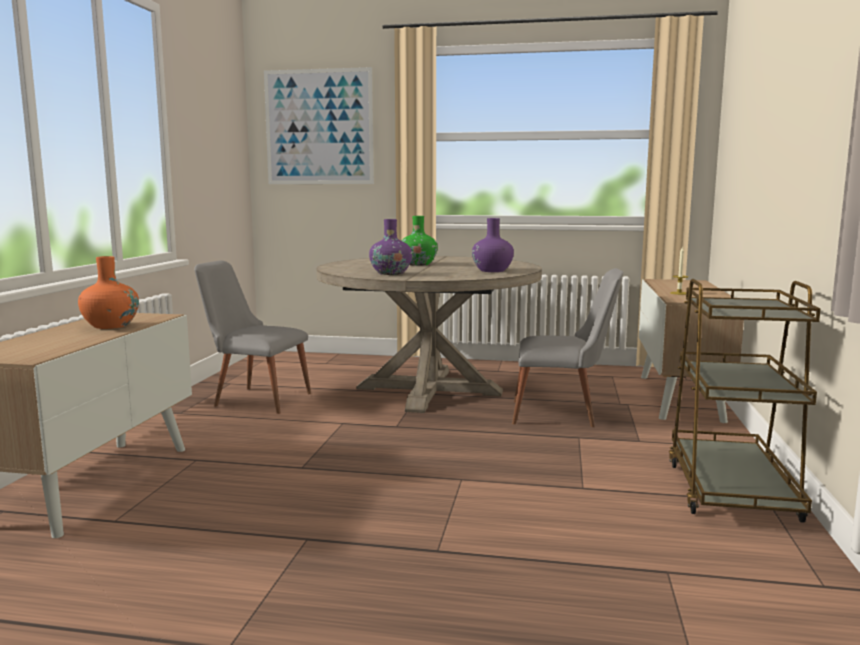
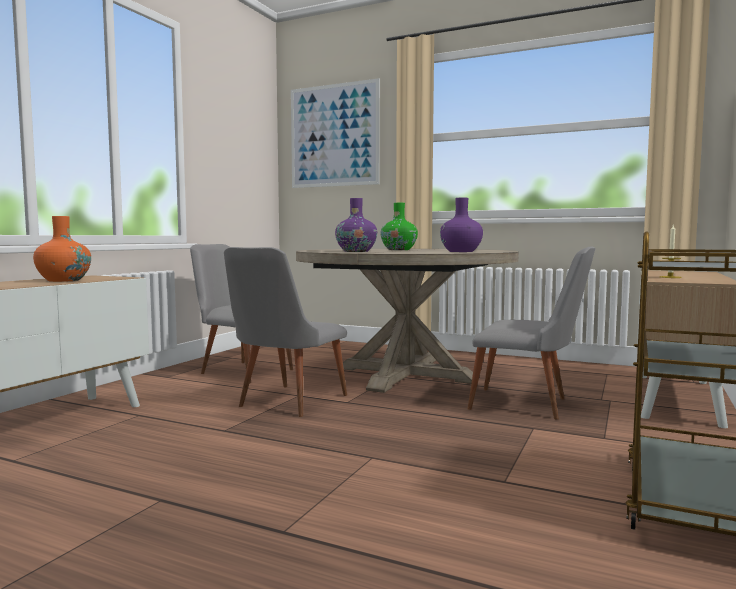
camera: 15 degrees right, 5 degrees down
(336, 432) = (285, 403): none -> grey chair

